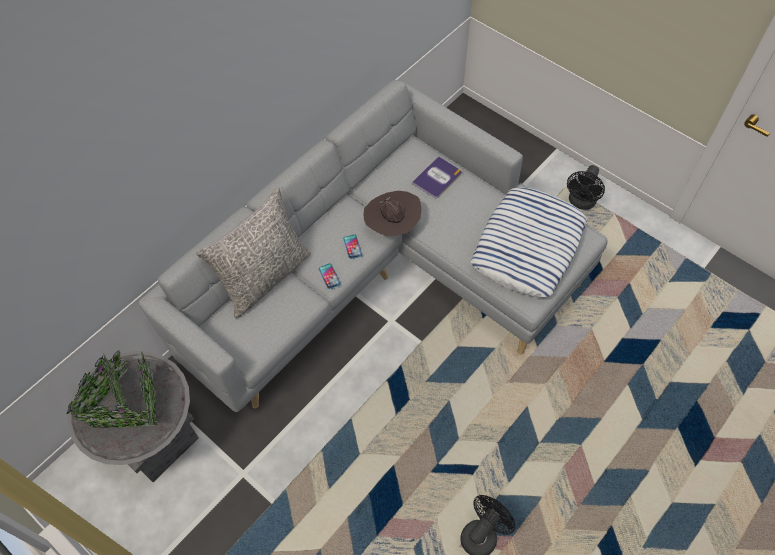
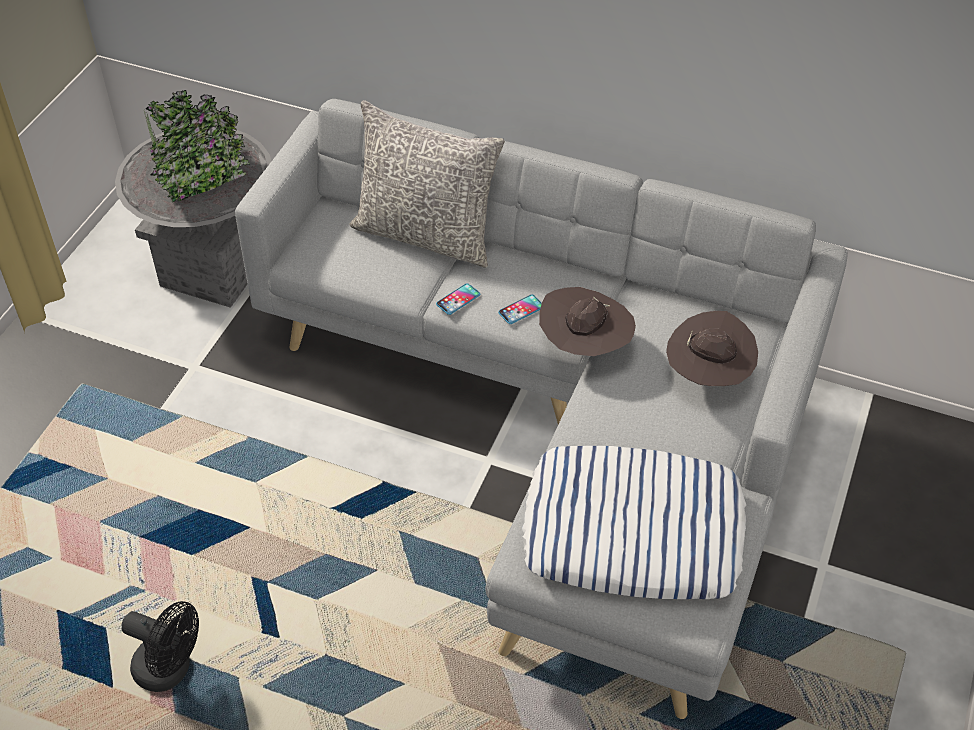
camera: 70 degrees right, 10 degrees down
(437, 178) = (708, 376): book -> brown hat
(581, 203) = (875, 683): black fan -> none

